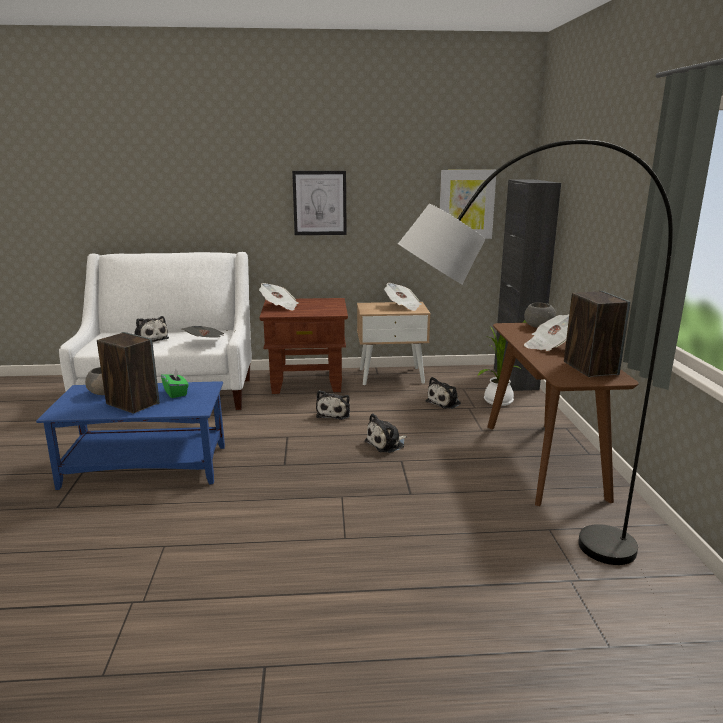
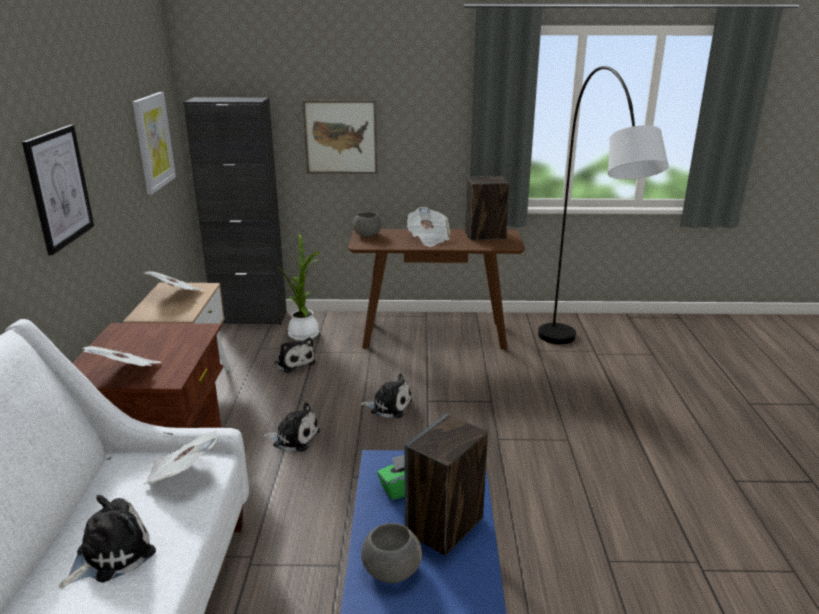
camera: 85 degrees left, 5 degrees up
(386, 444) = (389, 406): plush toy -> plush toy turned 45 degrees counterclockwise
(586, 229) = (340, 137): none -> picture

